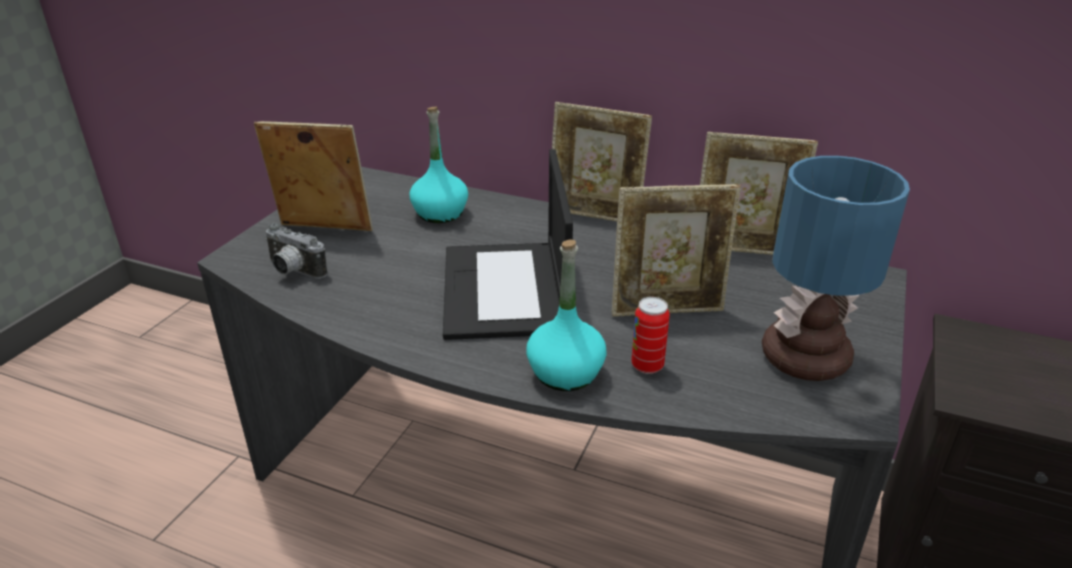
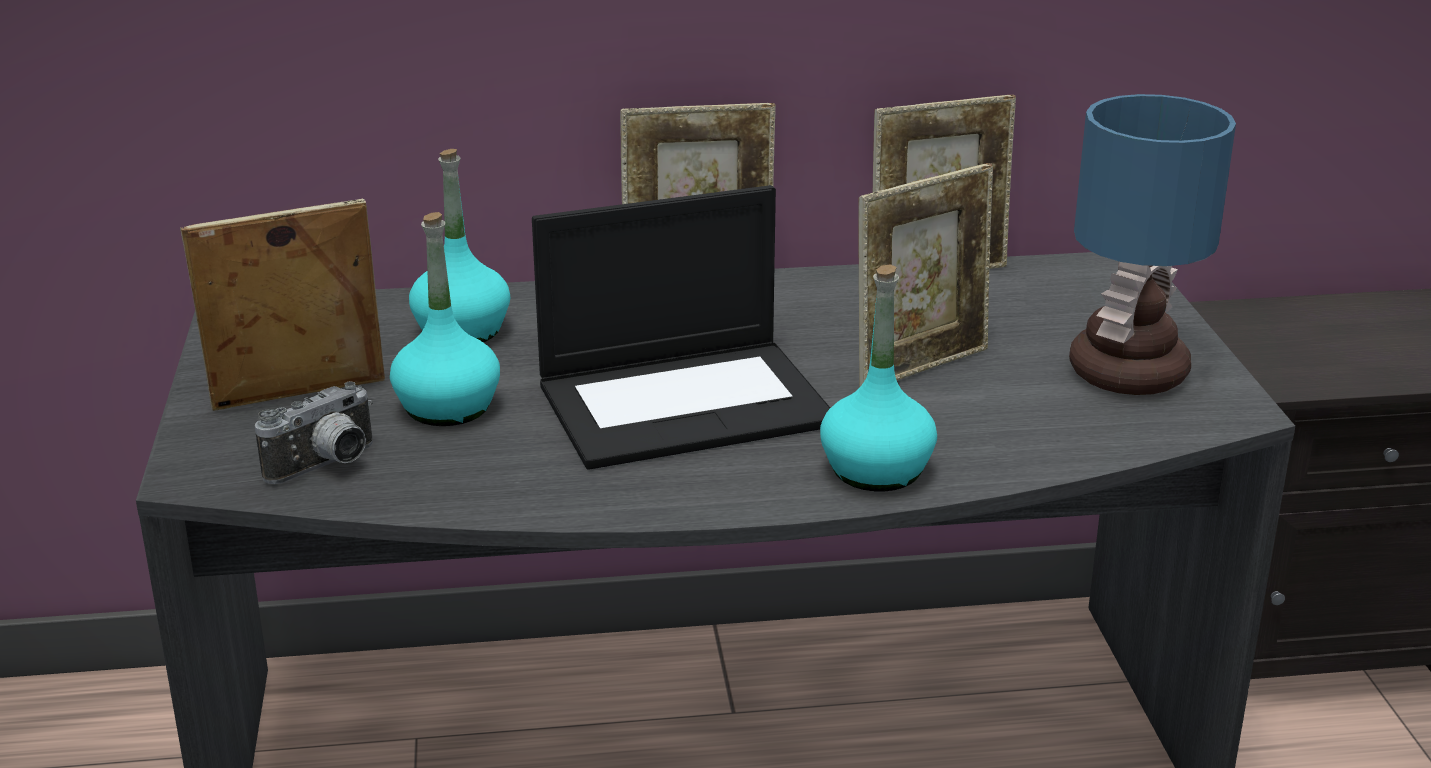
camera: 30 degrees left, 5 degrees down
(292, 272) = (327, 467): camera -> camera turned 45 degrees counterclockwise
(383, 255) = (447, 408): none -> turquoise bottle
(506, 291) = (687, 402): laptop -> laptop turned 75 degrees counterclockwise
(647, 366) = (964, 434): can -> none

